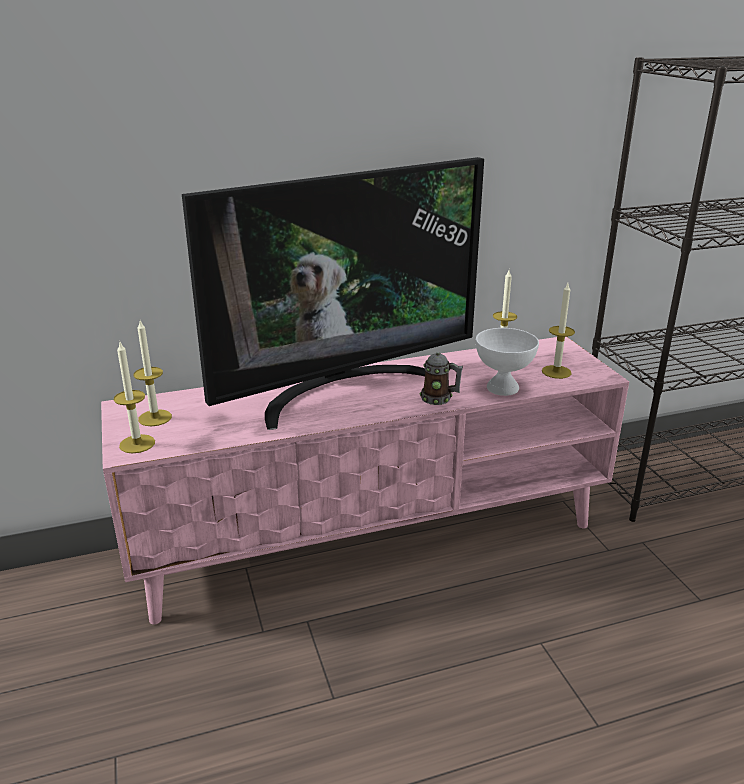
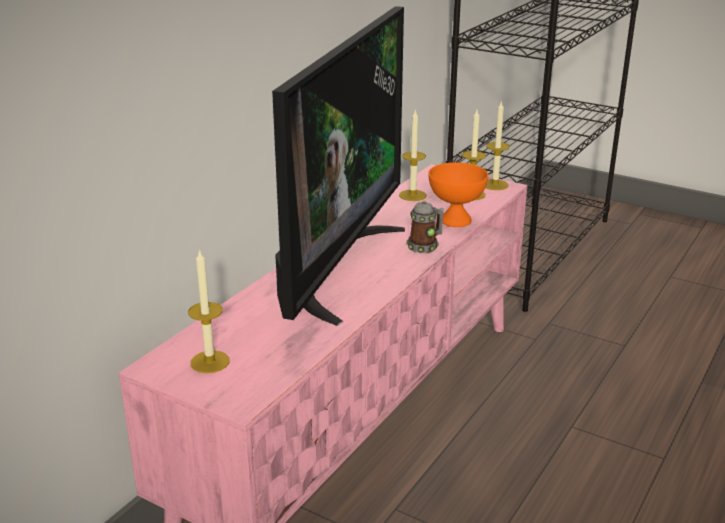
camera: 40 degrees left, 0 degrees up
(137, 444) = (238, 390): candle -> candle (495, 185)
(503, 388) = (457, 221): white bowl -> orange bowl

